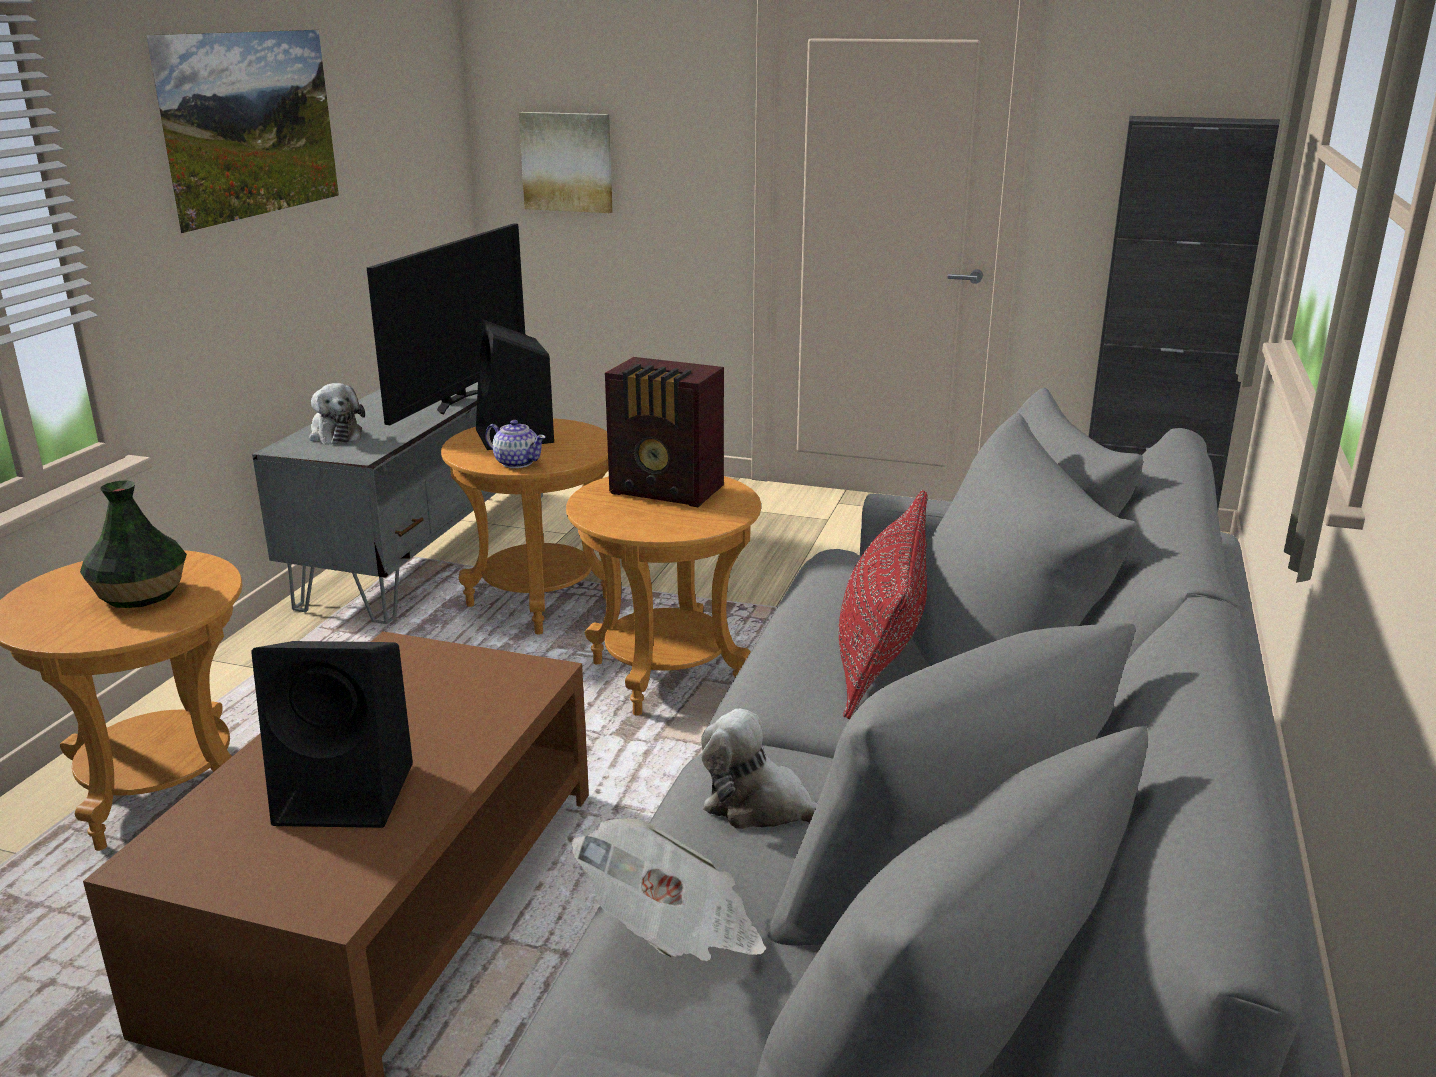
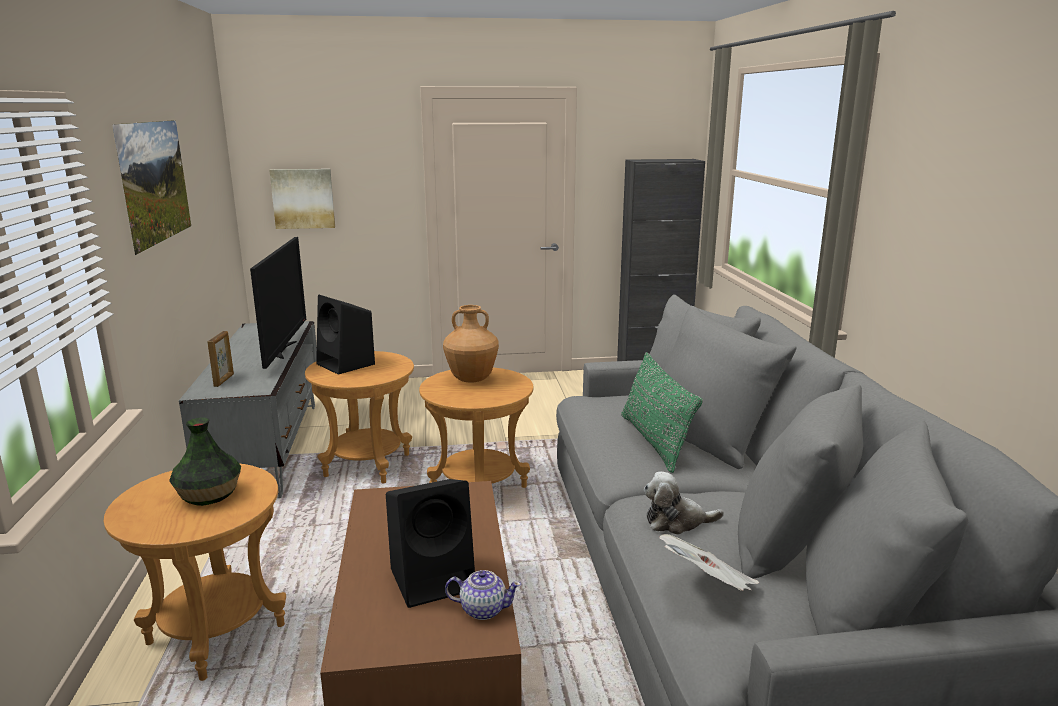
camera: 25 degrees left, 5 degrees down
(335, 434) = (224, 380): plush toy -> picture frame
(517, 462) = (365, 378): teapot -> teapot (483, 609)
(668, 491) = (472, 379): radio -> brown vase
(880, 656) = (654, 441): red pillow -> green pillow

